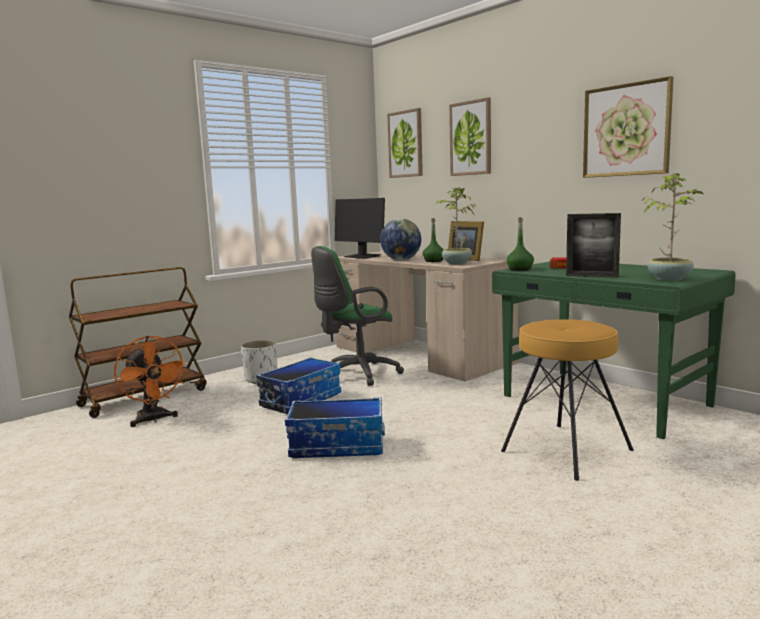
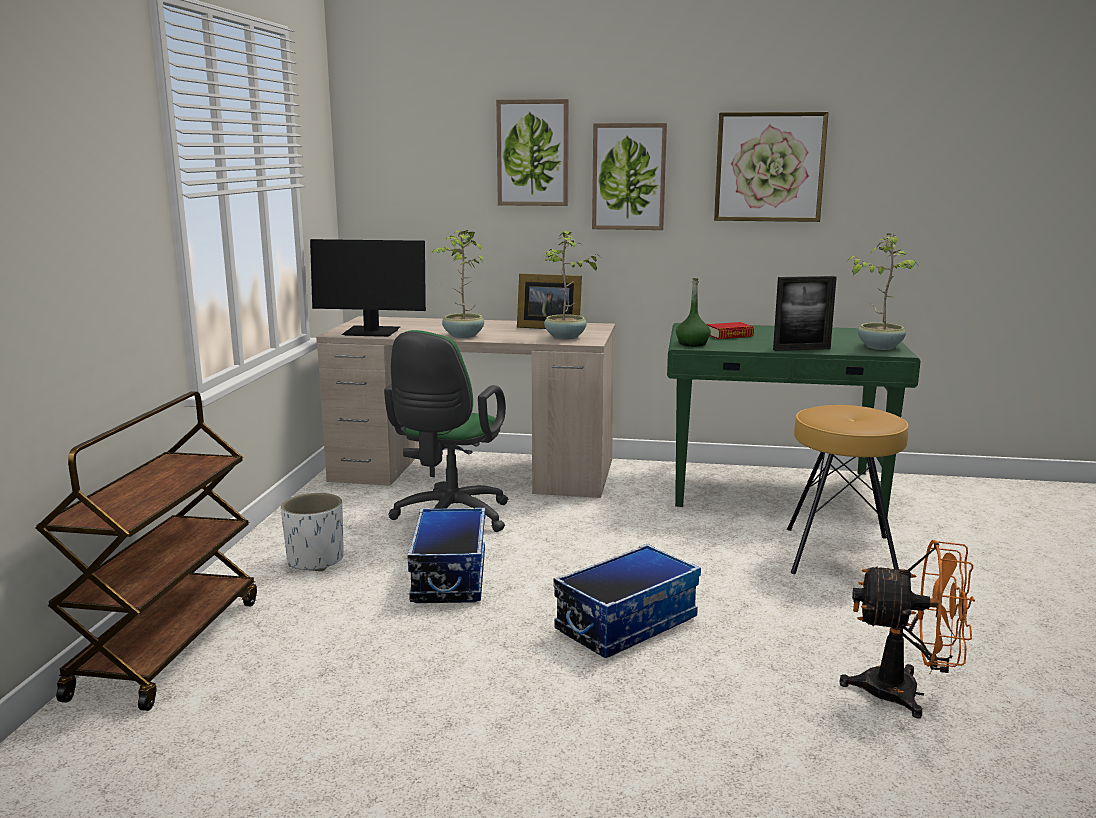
camera: 40 degrees left, 5 degrees up
(153, 420) = (280, 676): orange fan -> orange fan (906, 693)
(401, 260) = (462, 336): globe -> potted plant
(406, 144) = (402, 149): picture -> picture (629, 177)
(434, 261) = (518, 334): green bottle -> none

